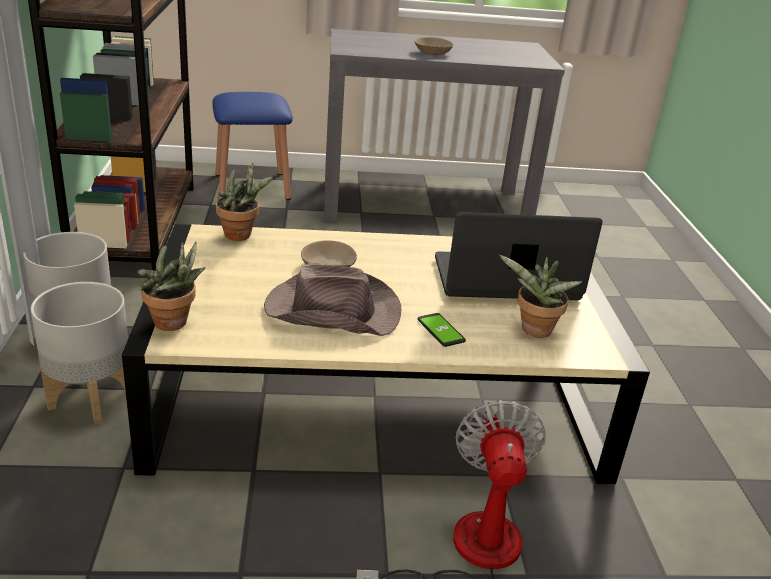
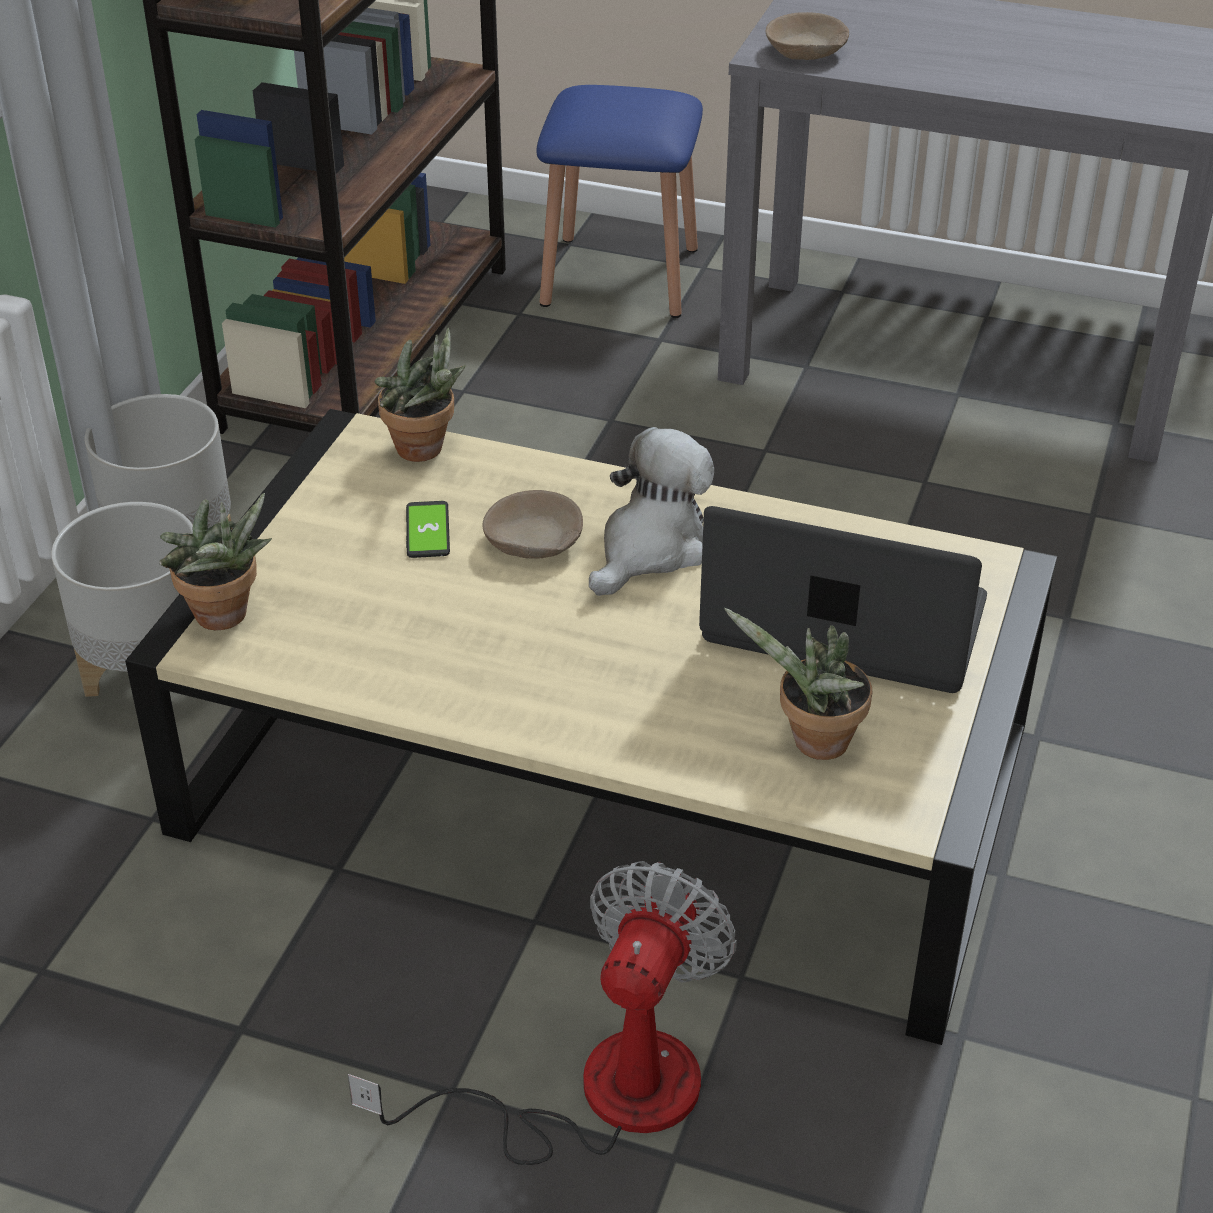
camera: 25 degrees right, 10 degrees up
(331, 310) = (485, 635): brown hat -> none
(389, 262) = (650, 548): none -> plush toy
(432, 53) = (957, 66): beige bowl -> beige bowl (805, 52)
(440, 330) = (645, 710): phone -> phone (427, 531)

